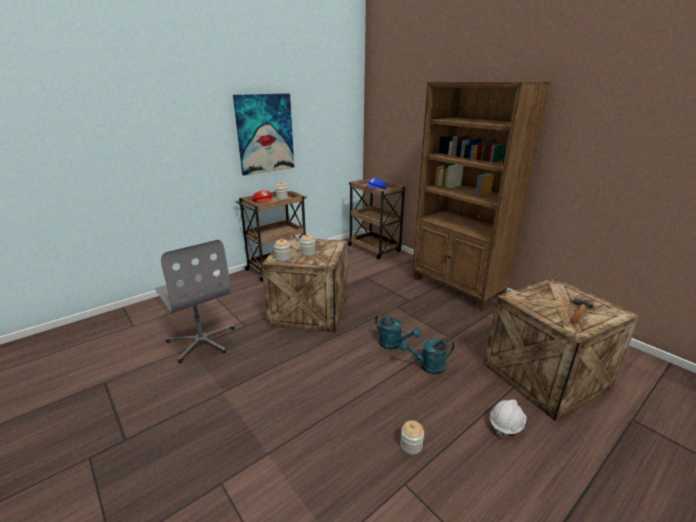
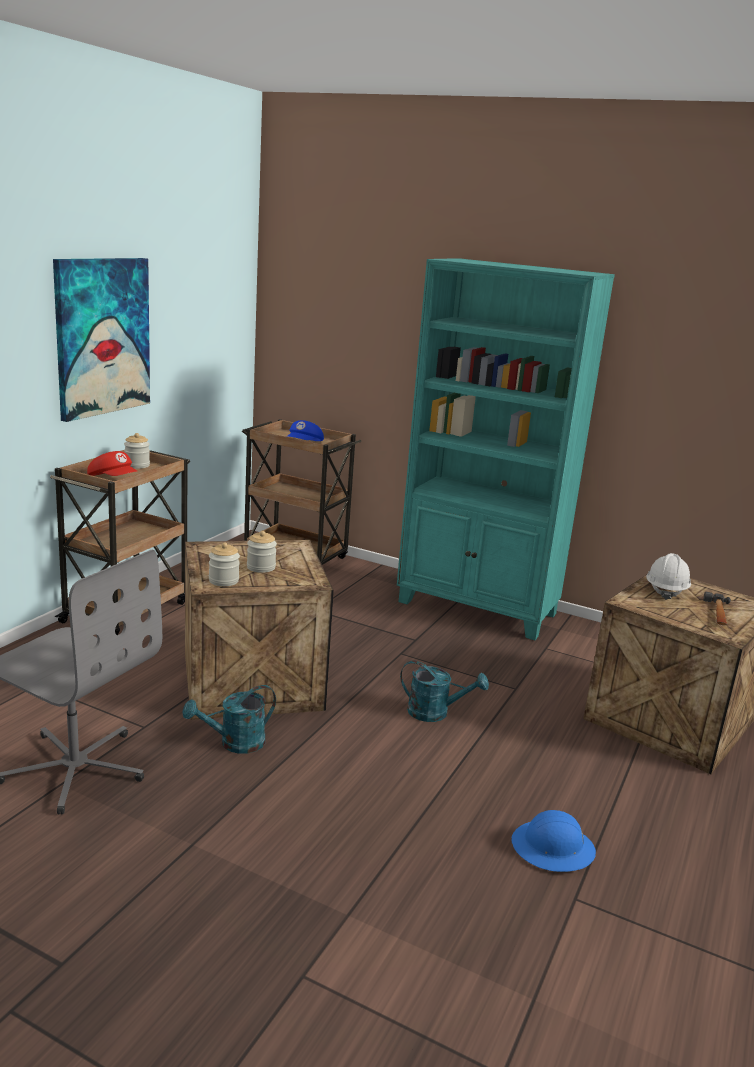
camera: 25 degrees left, 5 degrees down
(411, 445) = (553, 848): jar -> blue hard hat
(427, 367) = (508, 737): turquoise watering can -> turquoise watering can (234, 743)
(457, 287) = (478, 609): brown bookcase -> turquoise bookcase
(506, 424) = (657, 792): white hard hat -> white hard hat (666, 590)

